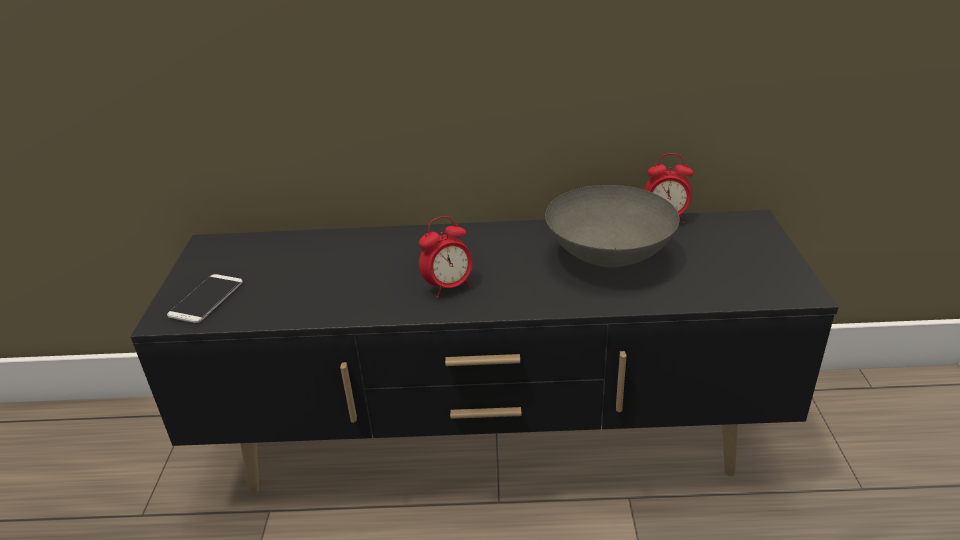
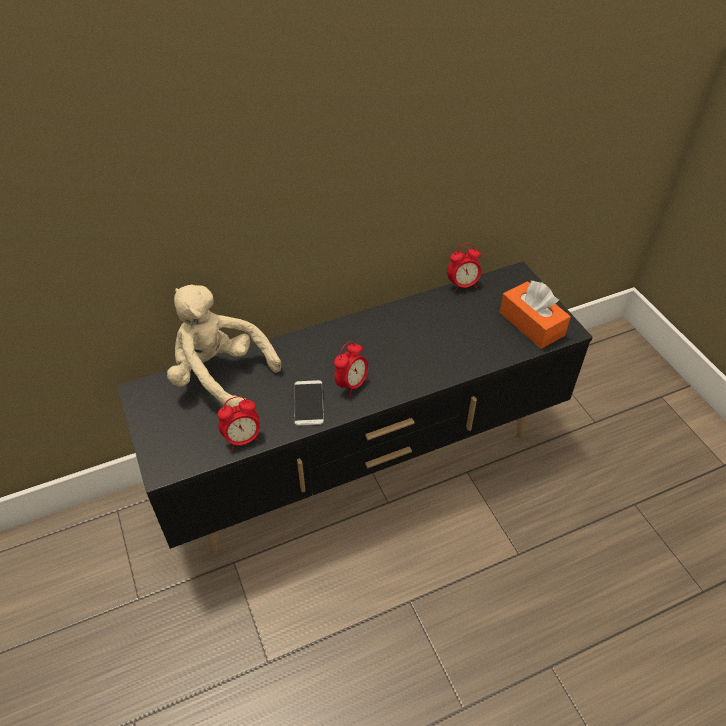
camera: 25 degrees left, 15 degrees up
(206, 299) = (180, 443): phone -> phone (308, 403)
(276, 311) = (243, 439): none -> alarm clock
(302, 248) = (220, 376): none -> beige plush toy
(608, 256) = (441, 329): grey bowl -> none
(744, 274) = (531, 324): none -> orange tissue box

